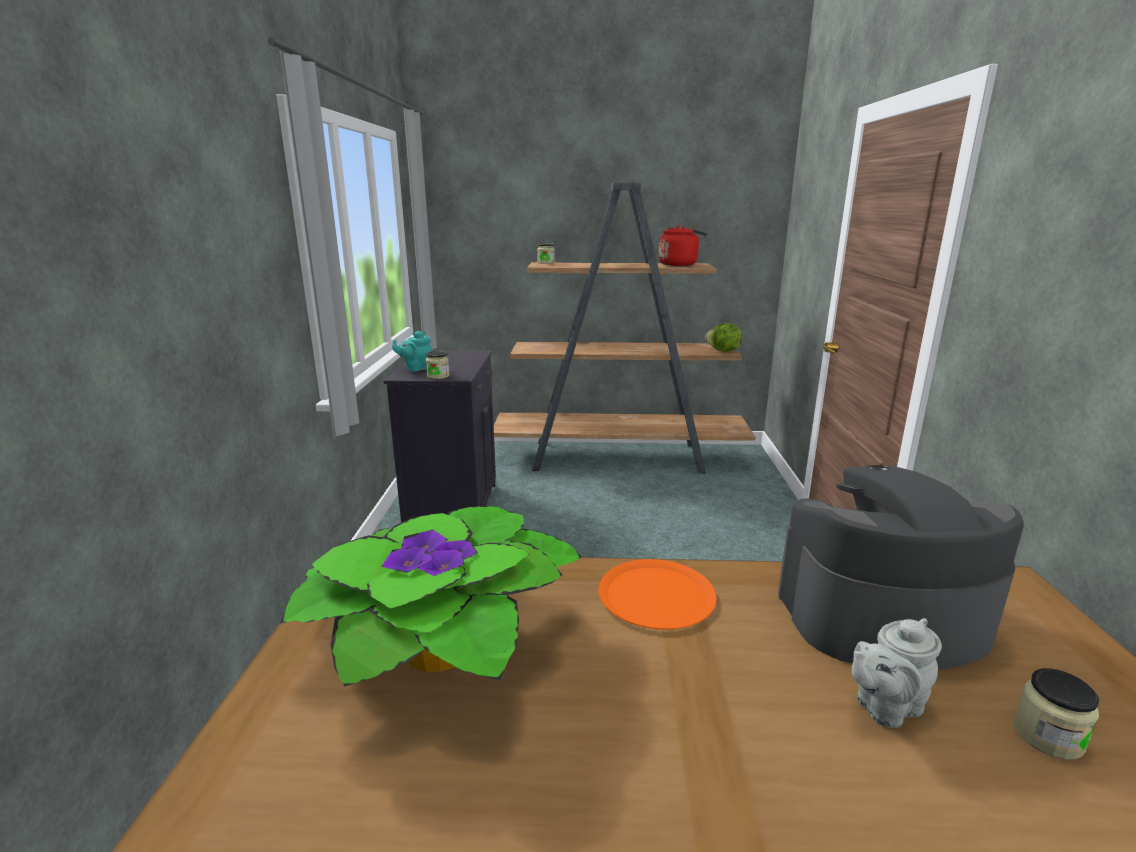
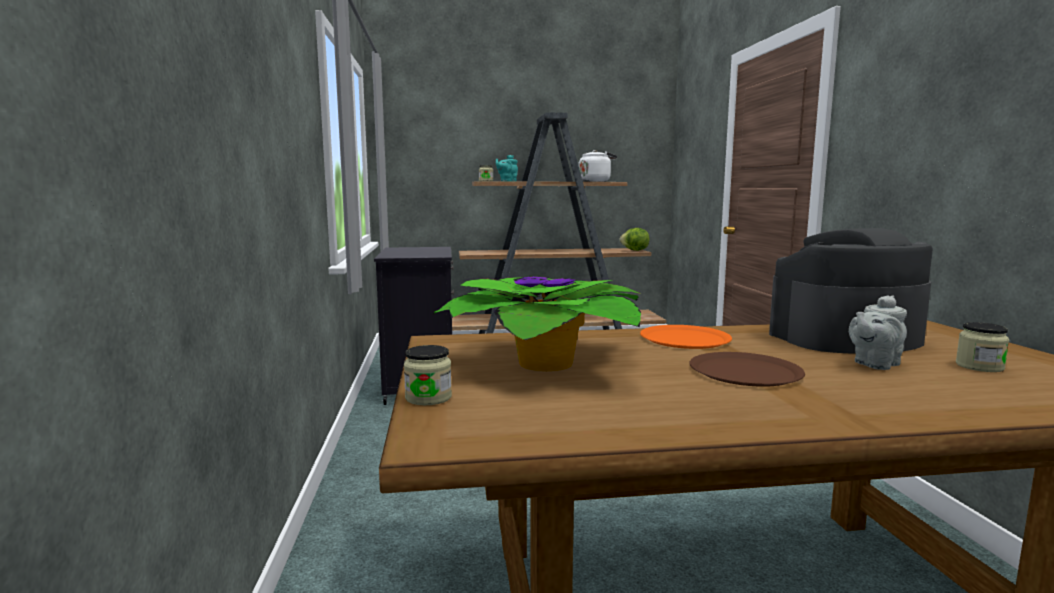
camera: 10 degrees left, 10 degrees down
(416, 369) = (396, 253): turquoise teapot -> turquoise teapot (507, 181)
(438, 376) = (420, 256): jar -> jar (428, 397)
(679, 264) = (595, 181): red kettle -> white kettle
(684, 706) = (745, 371): none -> brown plate

